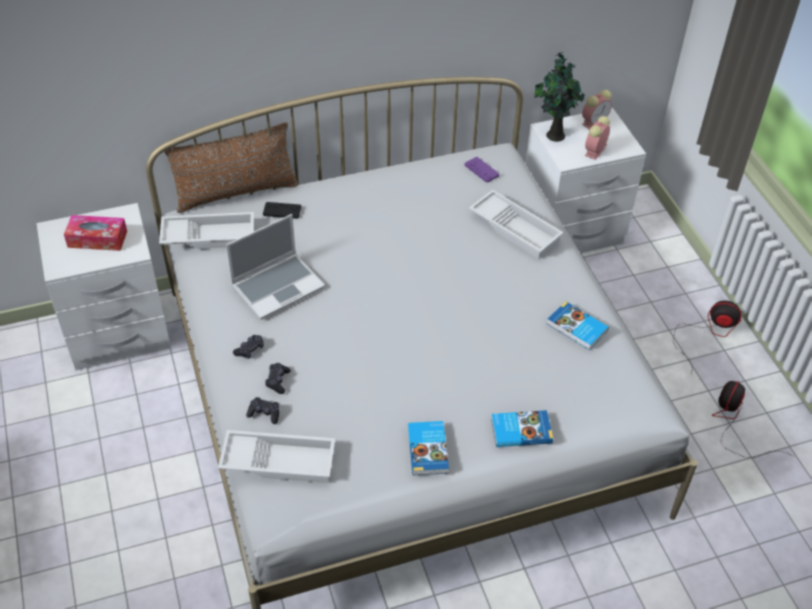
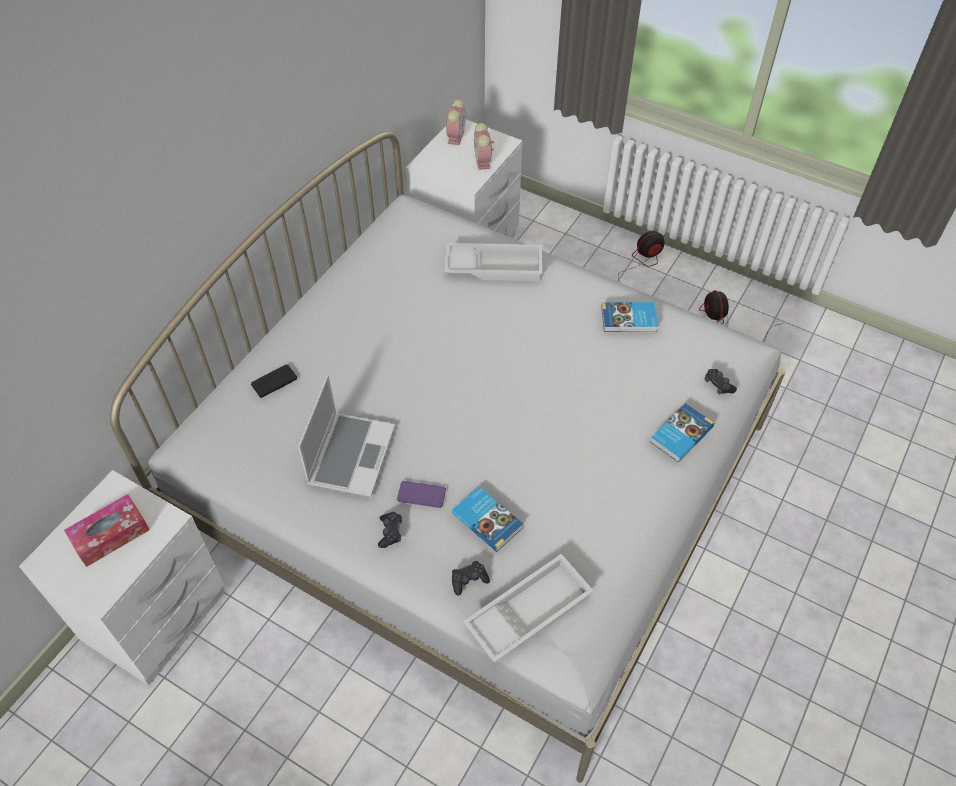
camera: 40 degrees left, 5 degrees up
(209, 235) = (228, 451): white tray -> none
(236, 193) = (205, 394): brown pillow -> none
(278, 381) = (447, 542): black game controller -> black game controller (718, 385)
(429, 449) = (633, 504): book -> book (488, 520)
(481, 170) = (411, 232): purple game controller -> purple game controller (421, 495)
(554, 134) = (435, 165): potted plant -> none

